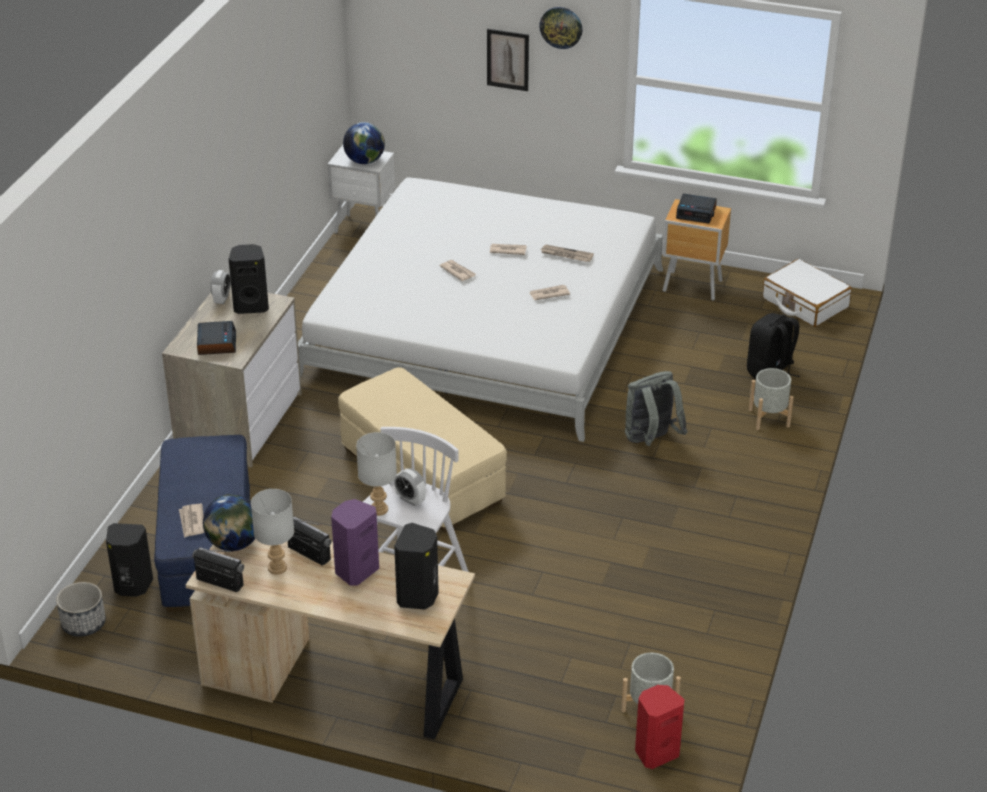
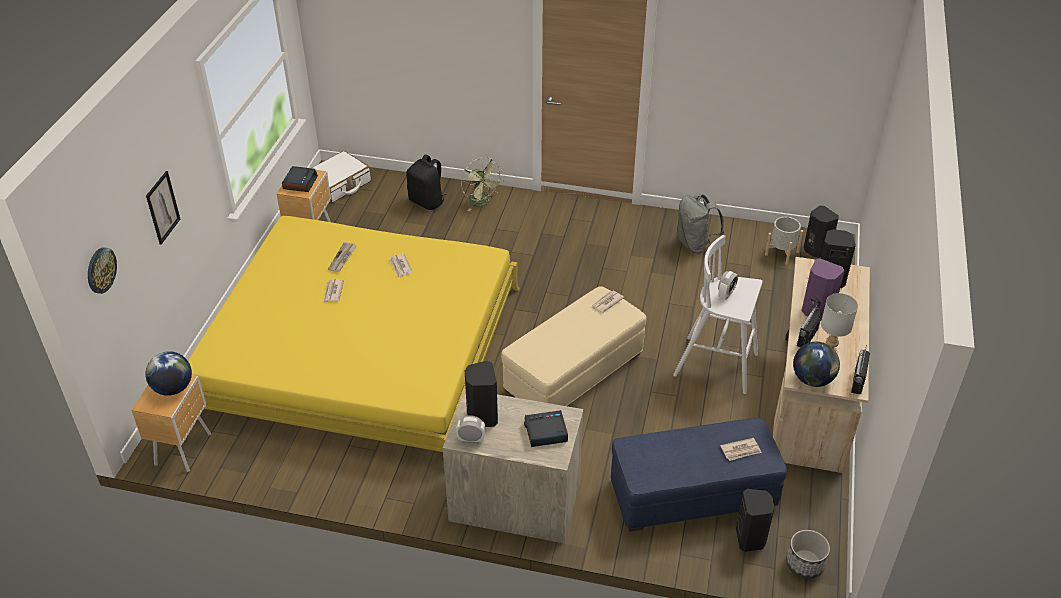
camera: 95 degrees left, 5 degrees up
(365, 229) = (184, 448): white nightstand -> brown nightstand
(379, 510) = (744, 307): grey table lamp -> none
(457, 271) = (367, 319): newspaper -> newspaper (606, 303)
(485, 324) = (360, 351): white bed -> yellow bed
(561, 27) = (178, 142): wall clock -> wall clock (100, 270)
(651, 440) = (514, 256): grey backpack -> grey backpack (695, 244)
(656, 752) = (815, 250): red speaker -> black speaker
(769, 418) = (482, 203): grey planter -> green fan

